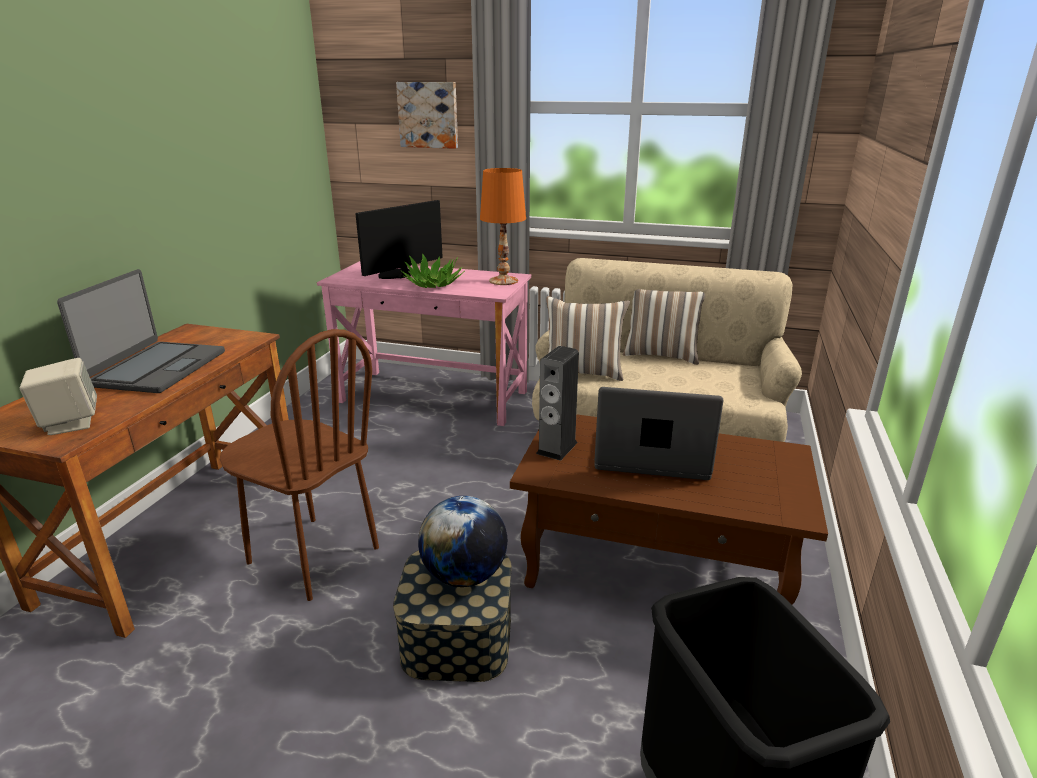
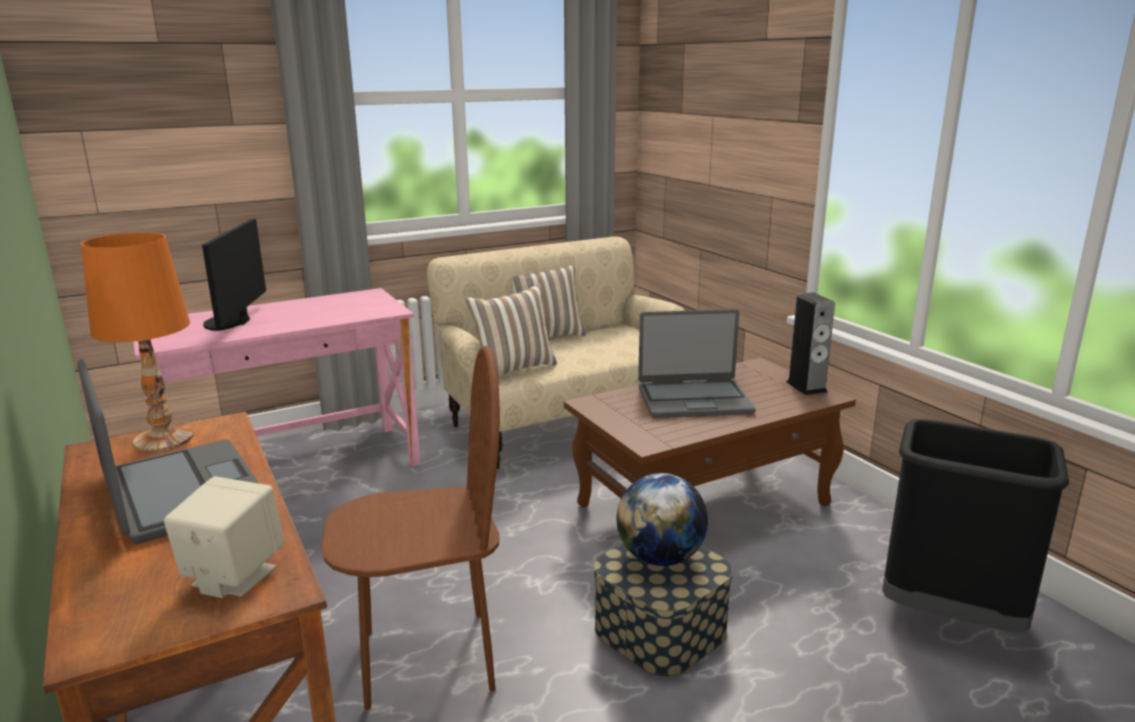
camera: 45 degrees left, 5 degrees down
(428, 115) = (205, 113): picture -> none
(433, 284) = (299, 320): potted plant -> none
(504, 281) = (370, 299): orange table lamp -> orange table lamp (164, 438)
(557, 448) = (625, 422): speaker -> speaker (806, 387)
(651, 456) = (694, 400): laptop -> laptop turned 150 degrees counterclockwise

